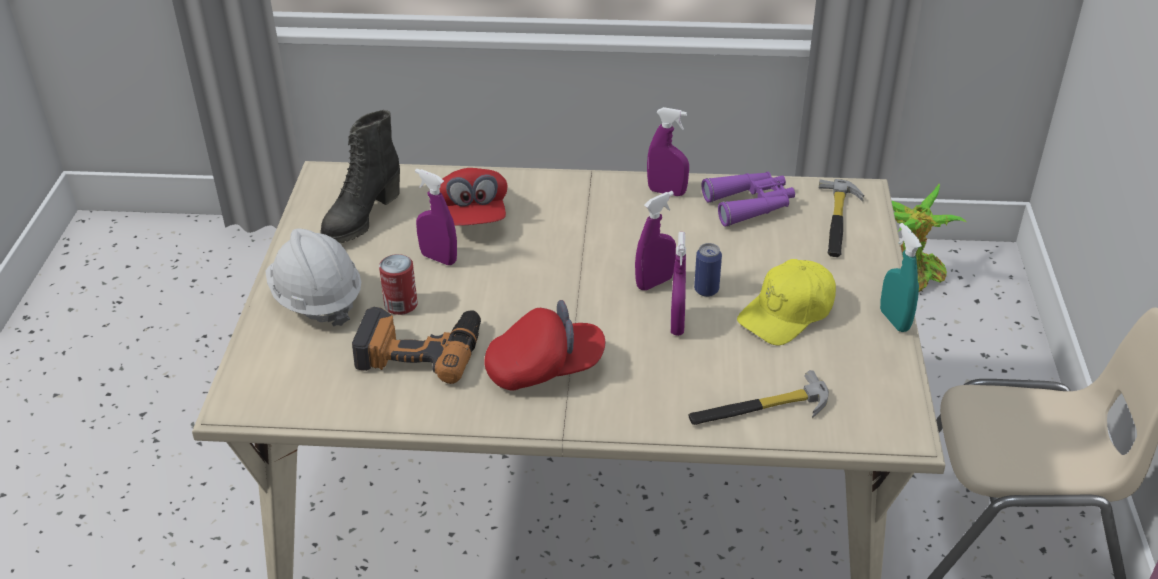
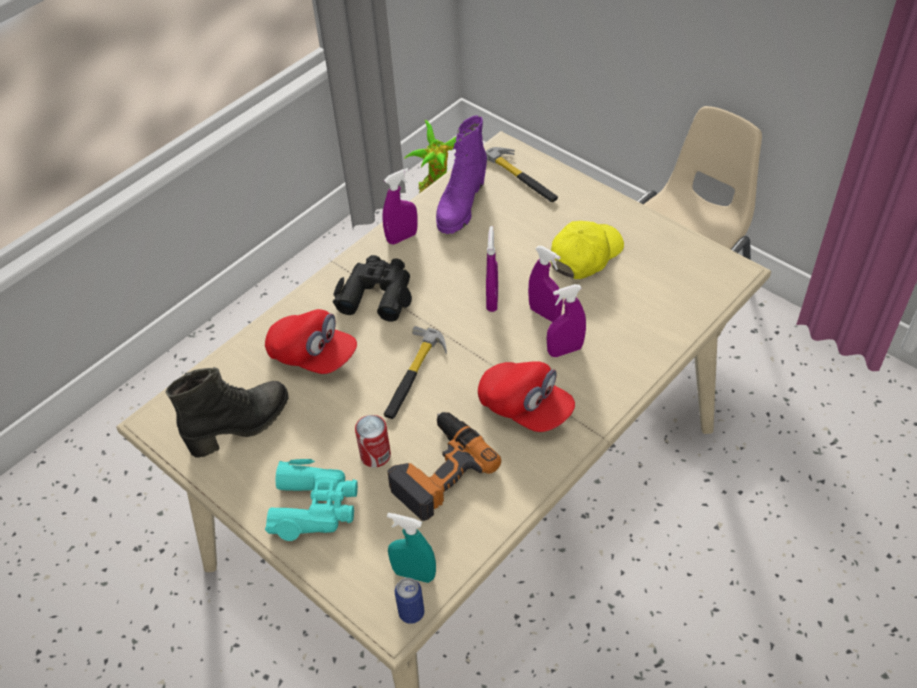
camera: 50 degrees left, 10 degrees up
(316, 299) = (315, 506): white hard hat -> turquoise binoculars
(361, 217) = (240, 426): black boot -> black boot turned 105 degrees counterclockwise
(438, 258) = (343, 404): purple spray bottle -> purple spray bottle (565, 350)
(545, 368) = (525, 408): red cap -> red cap turned 105 degrees clockwise
(583, 212) = (377, 293): none -> black binoculars
(706, 290) = (525, 279): can -> can (411, 613)
(750, 205) = (461, 206): purple binoculars -> purple boot
(759, 409) = (660, 322): hammer -> hammer (413, 376)
(787, 313) = (585, 255): yellow cap -> yellow cap turned 135 degrees counterclockwise
(894, 320) = (636, 213): turquoise spray bottle -> turquoise spray bottle (414, 574)

